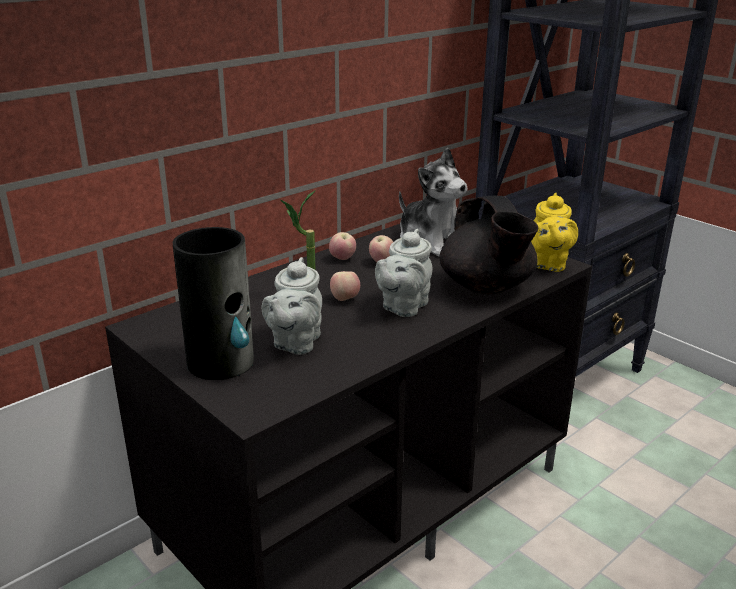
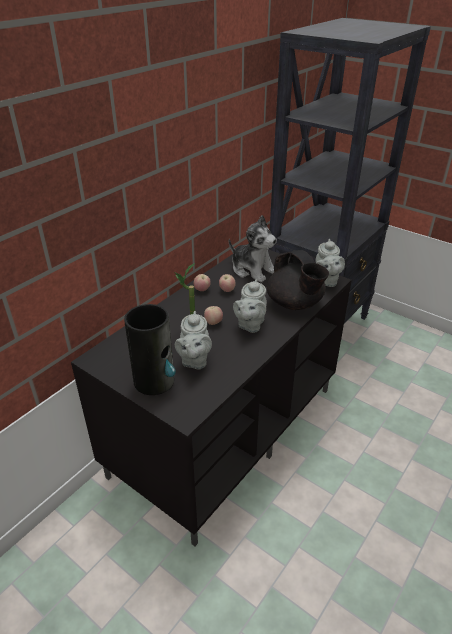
camera: 10 degrees left, 10 degrees up
(547, 264) = (326, 281): yellow teapot -> grey teapot

